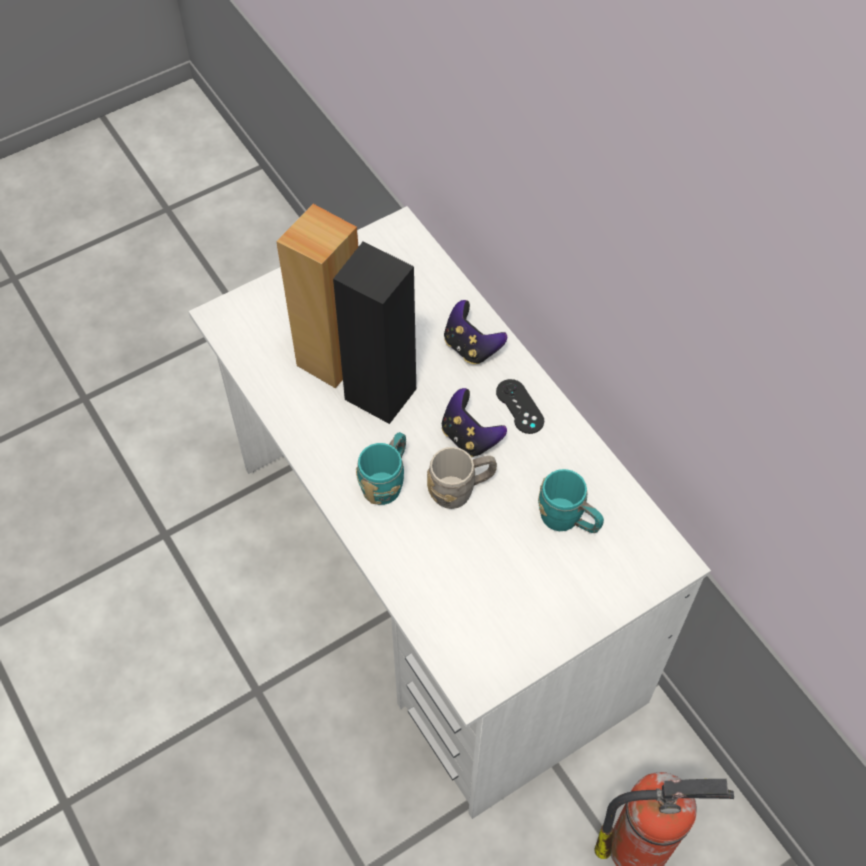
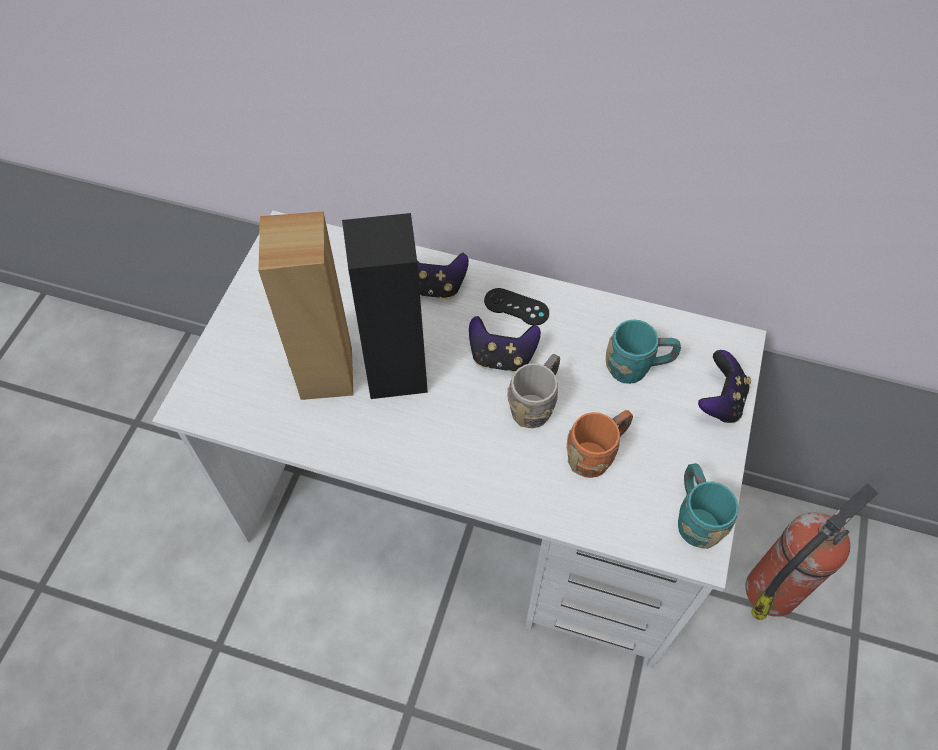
camera: 40 degrees left, 0 degrees up
(386, 481) = (470, 440): turquoise mug -> turquoise mug (695, 517)
(469, 559) = (596, 454): none -> orange mug
(608, 594) = (720, 401): none -> game controller

